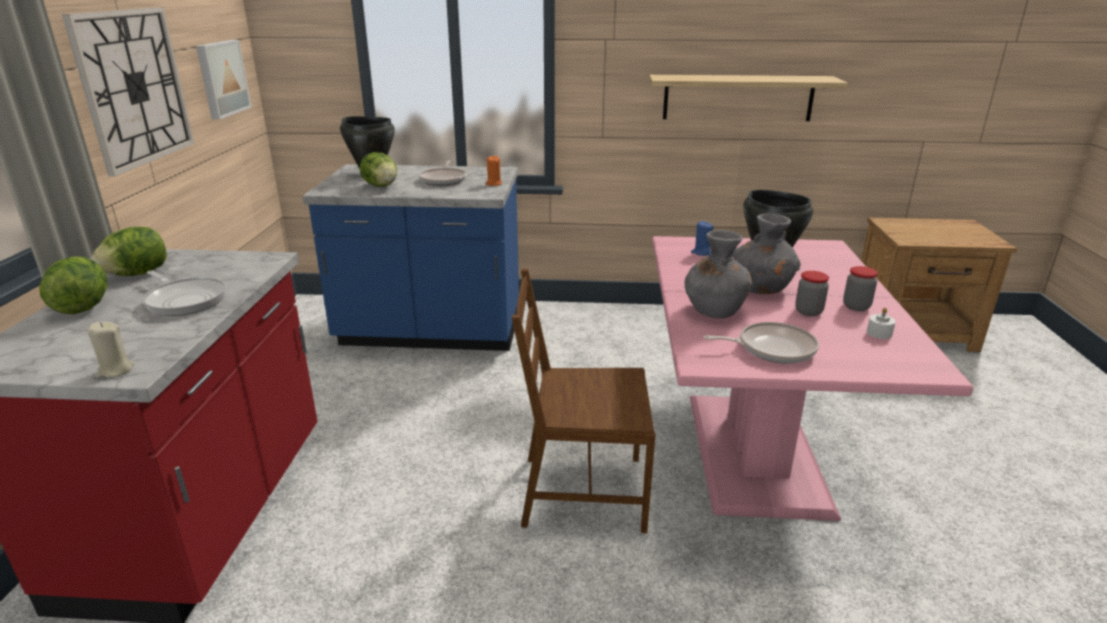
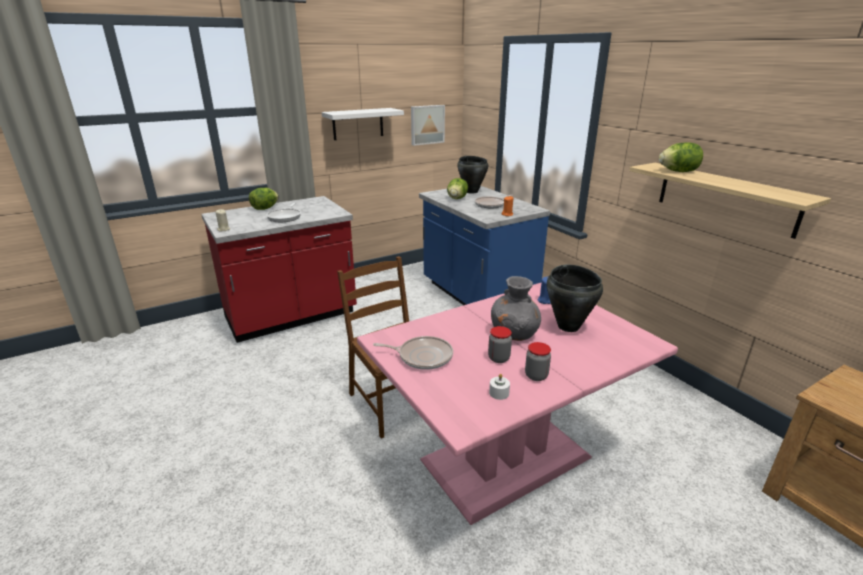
camera: 55 degrees right, 0 degrees up
(134, 87) = (358, 124): wall clock -> white shelf
(137, 274) = (299, 203): lettuce -> lettuce (678, 171)
(714, 310) = (456, 326): grey vase -> none
(772, 348) = (422, 356): frying pan -> frying pan turned 45 degrees counterclockwise

